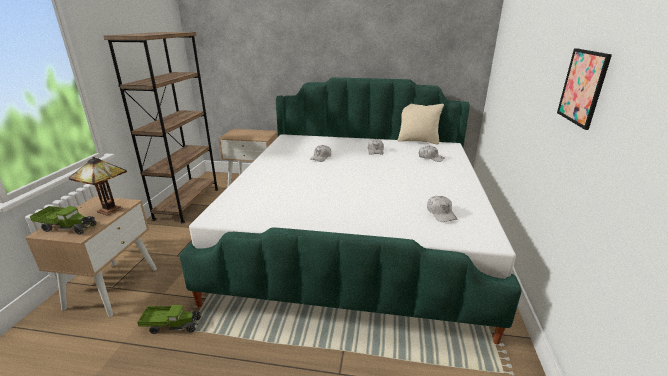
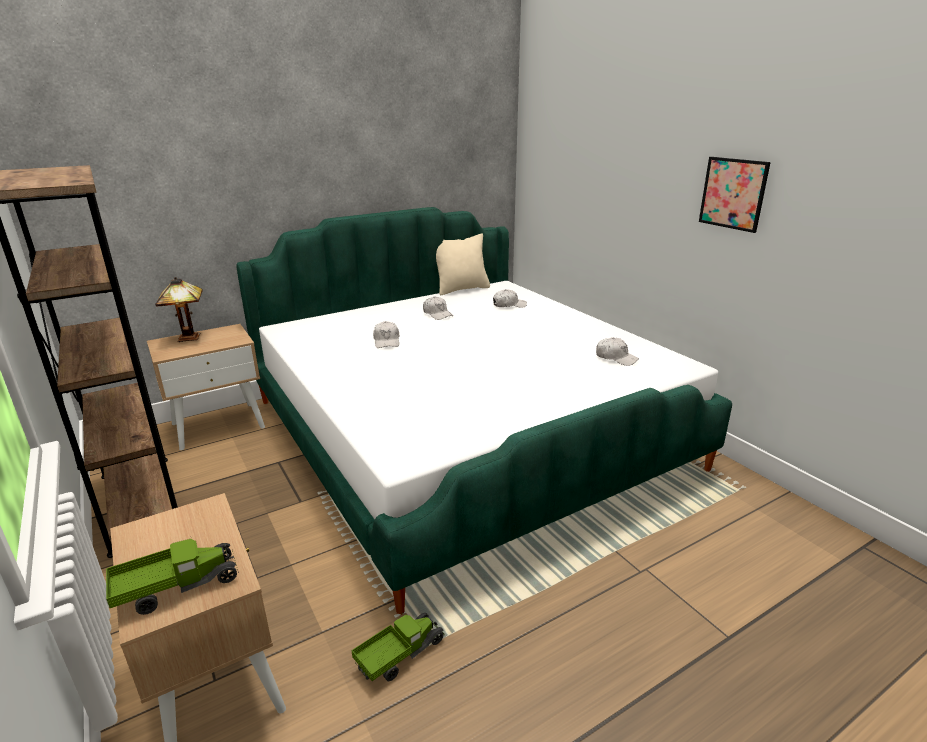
camera: 40 degrees left, 0 degrees up
(109, 211) = (202, 531): table lamp -> table lamp (190, 338)

